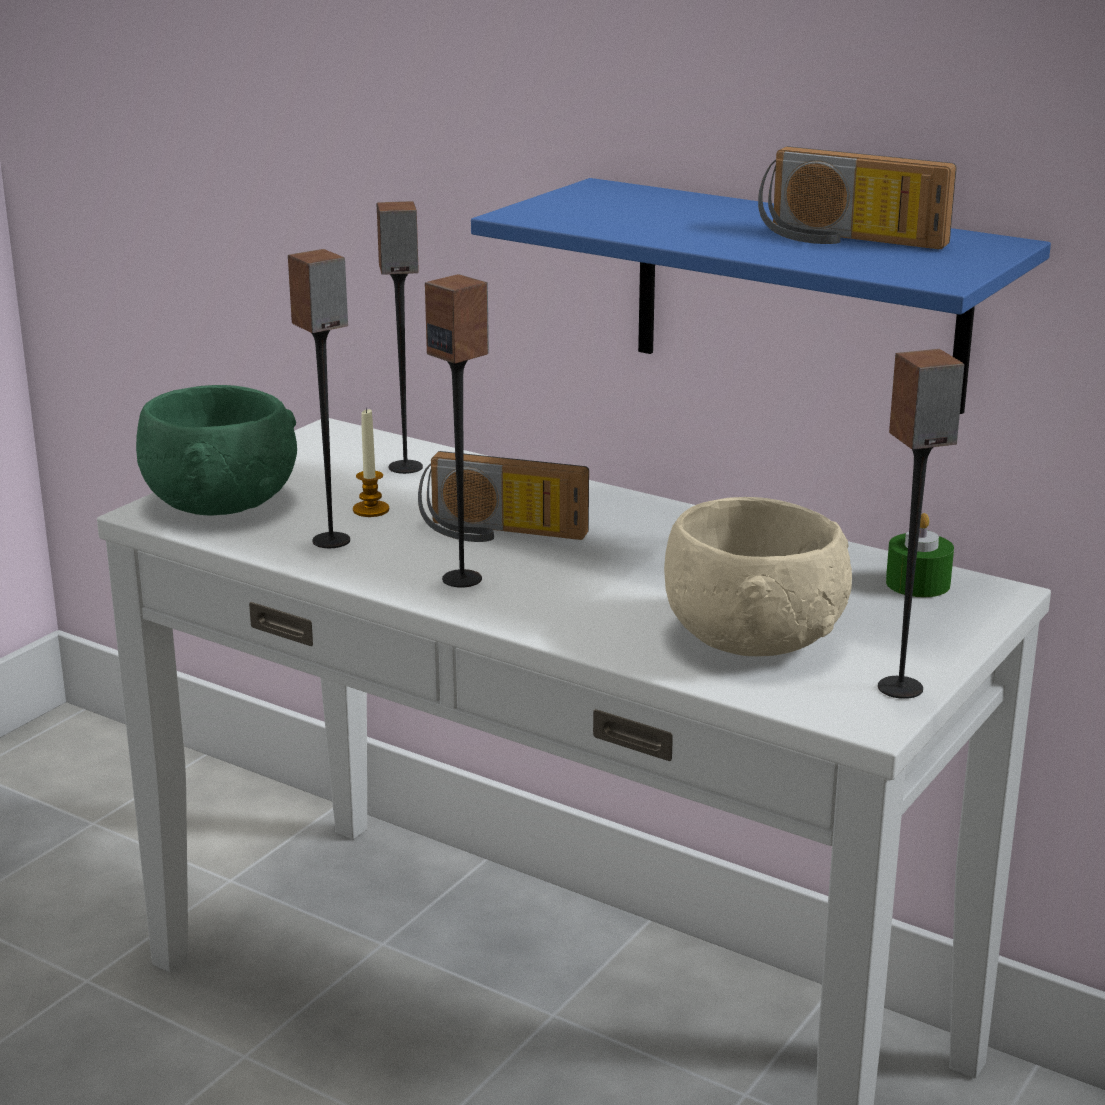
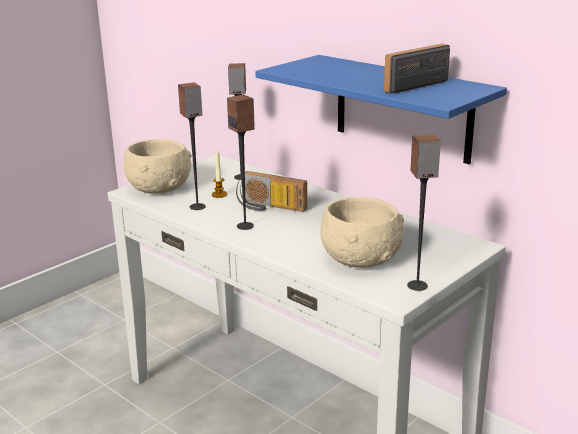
camera: 10 degrees right, 0 degrees up
(221, 501) = (159, 188): green bowl -> beige bowl
(847, 240) = (412, 84): radio -> radio turned 105 degrees clockwise
(917, 583) = (444, 239): green candle -> none

